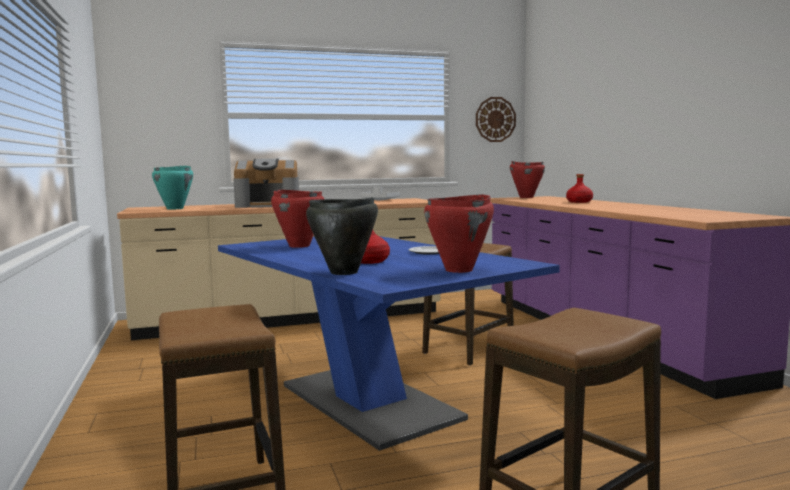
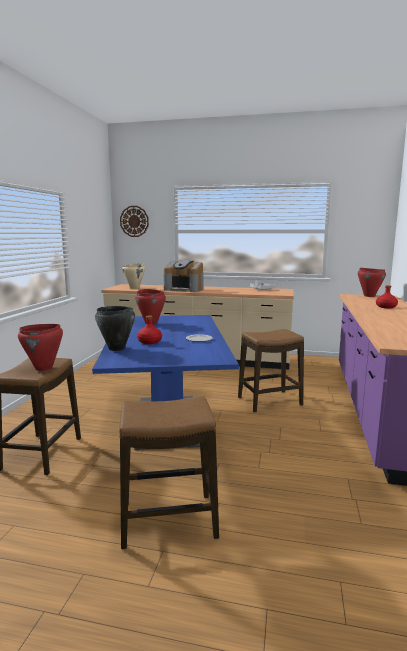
camera: 30 degrees right, 5 degrees up
(175, 208) = (134, 288): turquoise cooking pot -> beige cooking pot
(459, 270) = (172, 358): red cooking pot -> red cooking pot (44, 368)
(495, 119) = (368, 232): wall clock -> wall clock (134, 221)

